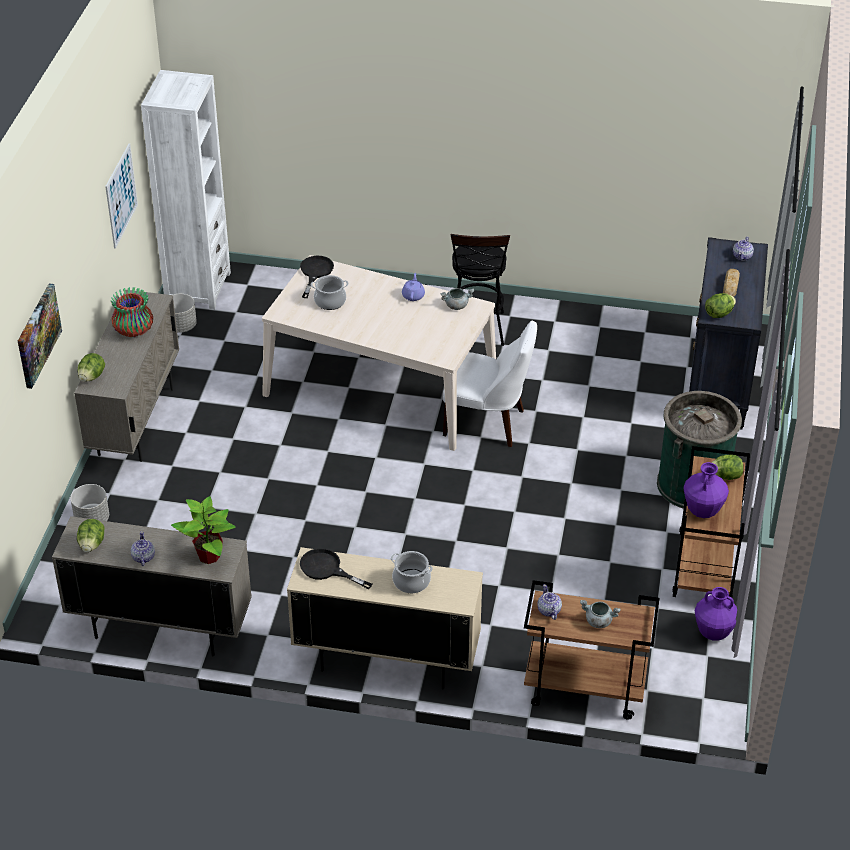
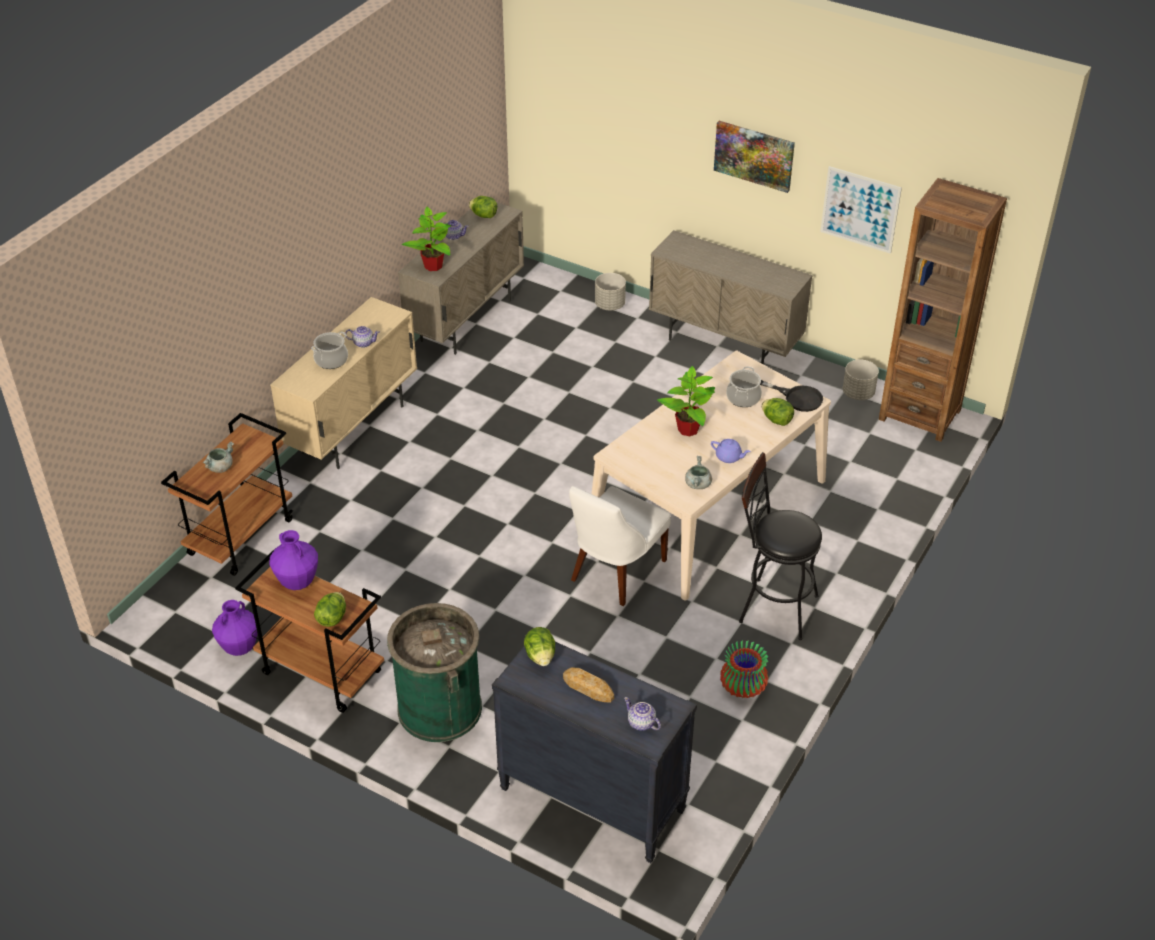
camera: 110 degrees right, 0 degrees up
(37, 335) = (644, 130): picture -> picture (754, 155)
(92, 377) = (690, 241): lettuce -> lettuce (777, 420)
(134, 330) = (746, 271): vase -> vase (743, 687)
(197, 288) = (919, 414): white bookcase -> brown bookcase
(327, 569) = (377, 320): black frying pan -> none
(390, 324) = (687, 430): none -> potted plant
(549, 610) = (254, 441): teapot -> teapot (363, 343)

